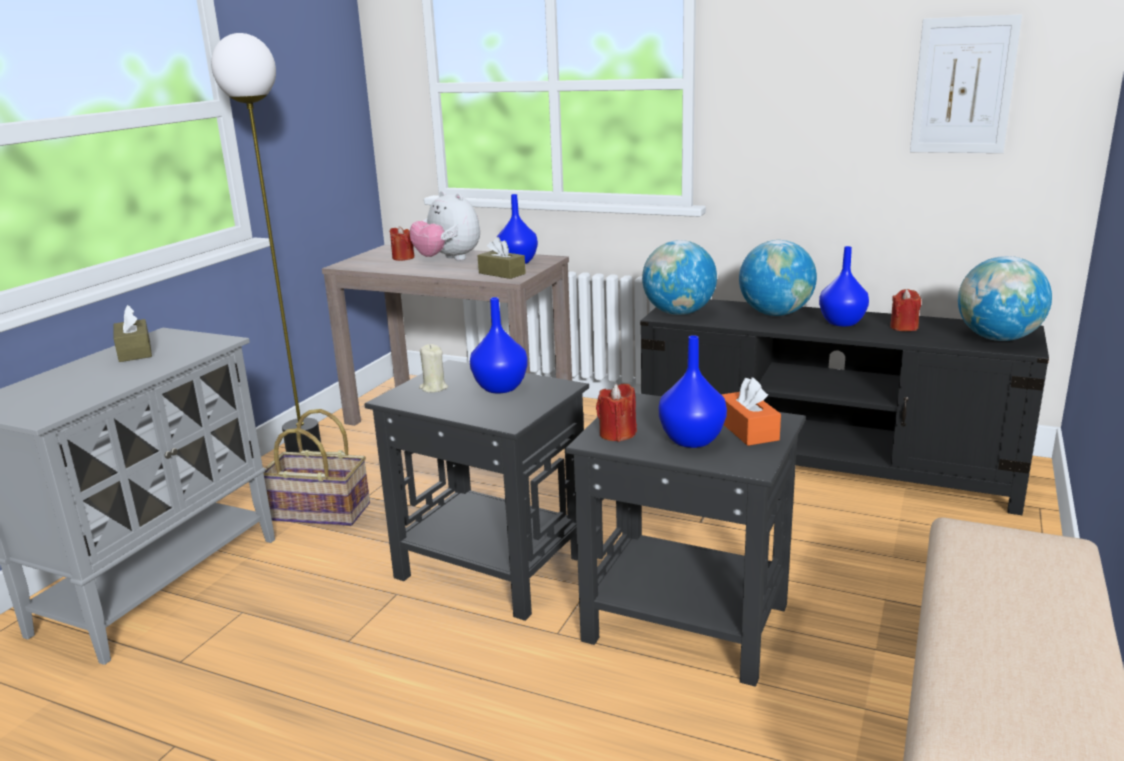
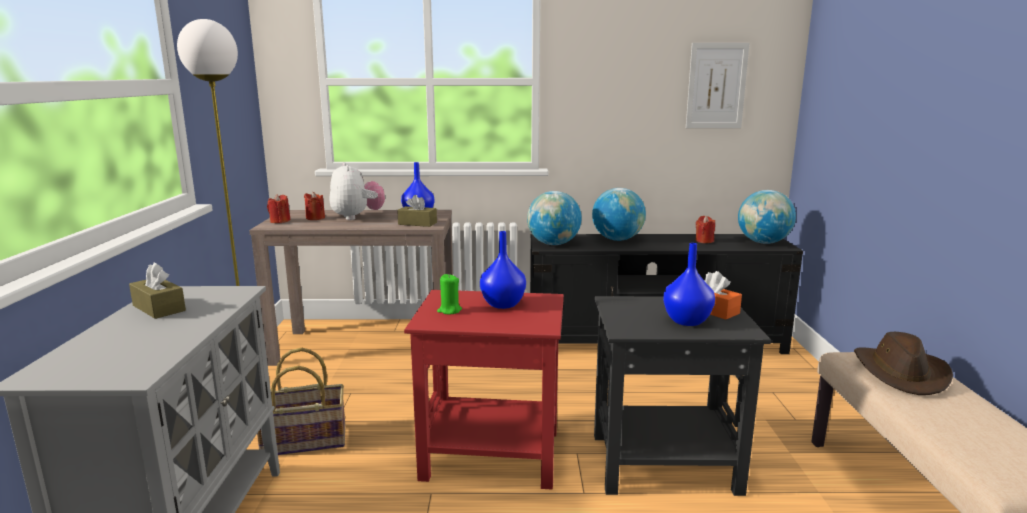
camera: 25 degrees left, 5 degrees down
(433, 388) = (449, 310): beige candle -> green candle
(448, 260) = (357, 217): plush toy -> plush toy turned 135 degrees counterclockwise
(490, 566) = (489, 454): black side table -> red side table
(617, 434) = (632, 324): red candle -> red candle (280, 221)
(841, 322) = (664, 241): blue vase -> none
(1006, 565) = (901, 373): none -> brown hat

